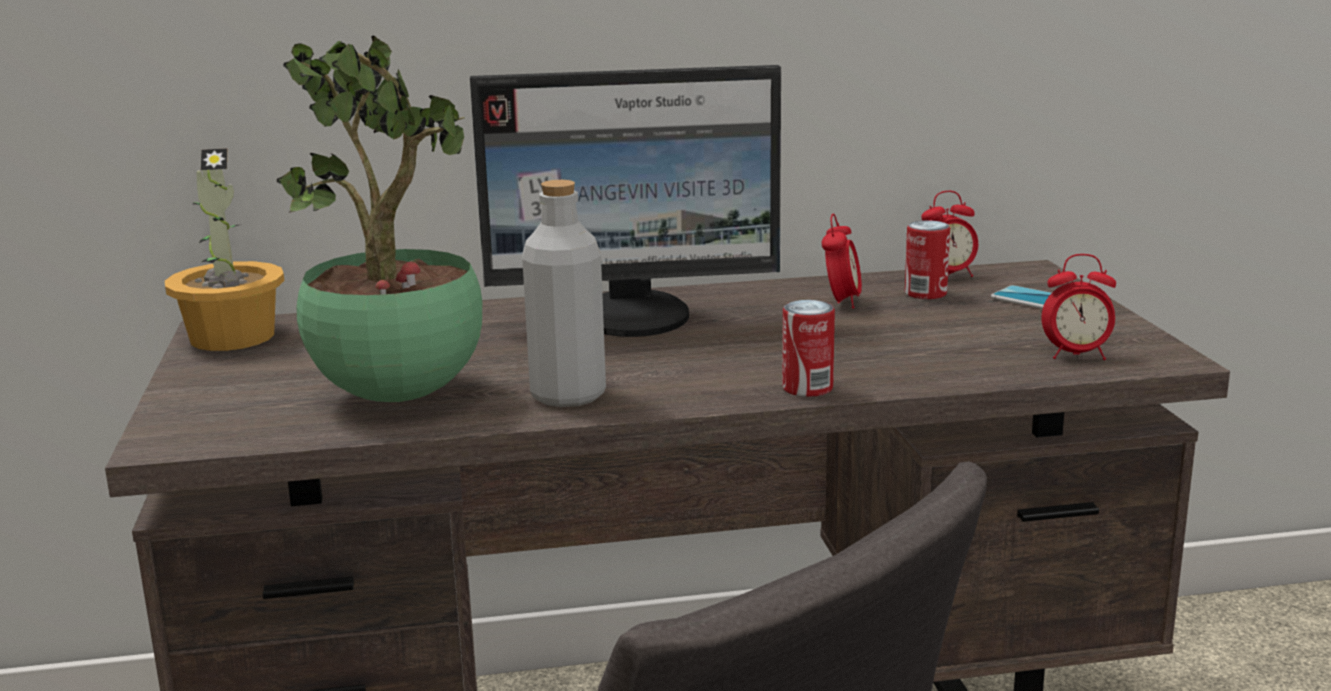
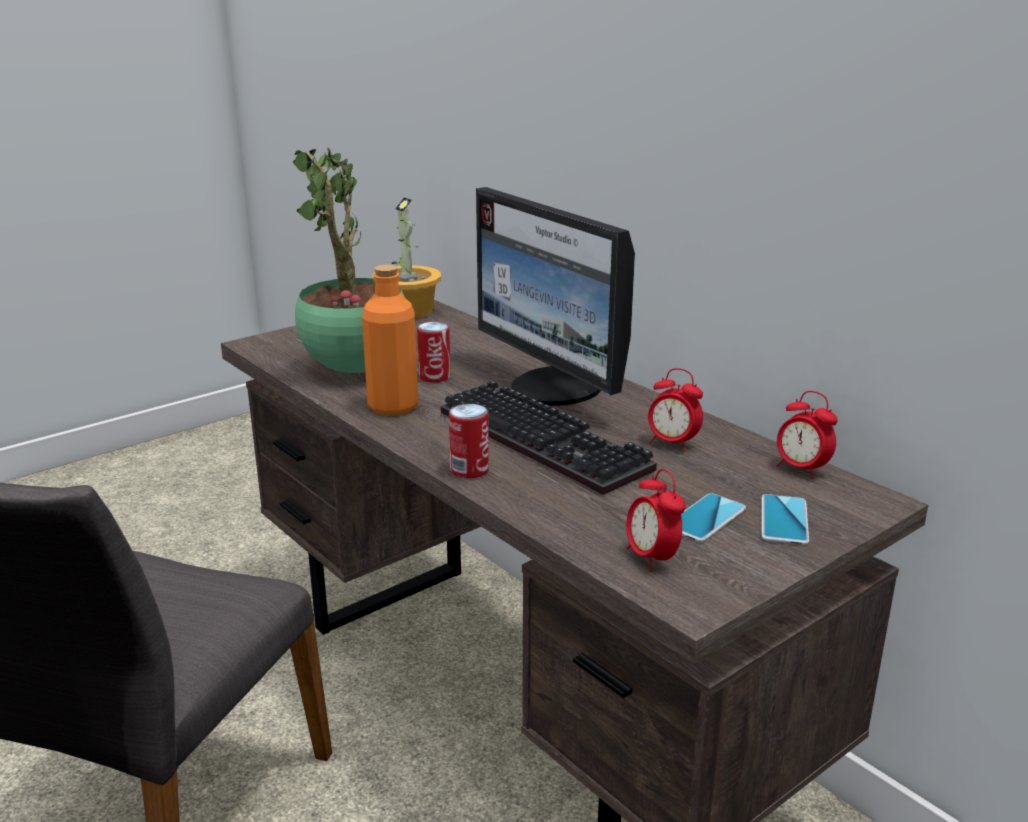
camera: 60 degrees right, 5 degrees up
(568, 395) = (393, 406): grey bottle -> orange bottle
(772, 344) = (548, 440): none -> keyboard
(841, 302) = (672, 443): alarm clock -> alarm clock turned 45 degrees clockwise
(925, 294) = (738, 469): can -> can (434, 377)
(1014, 323) = (706, 518): none -> phone

